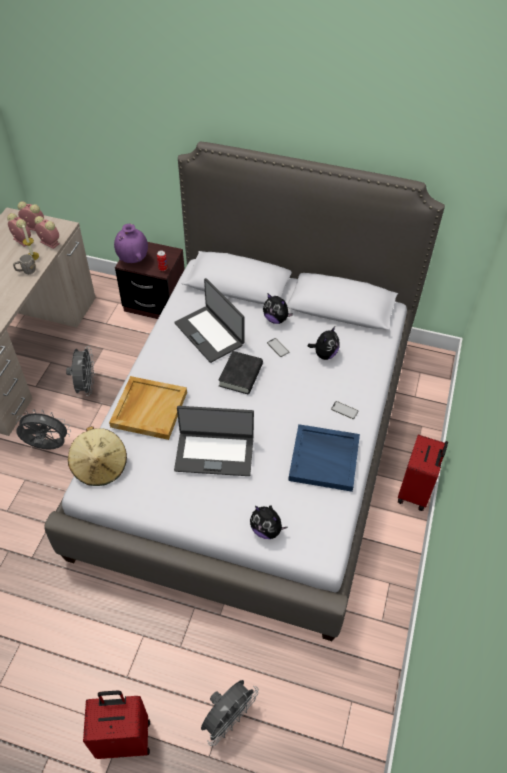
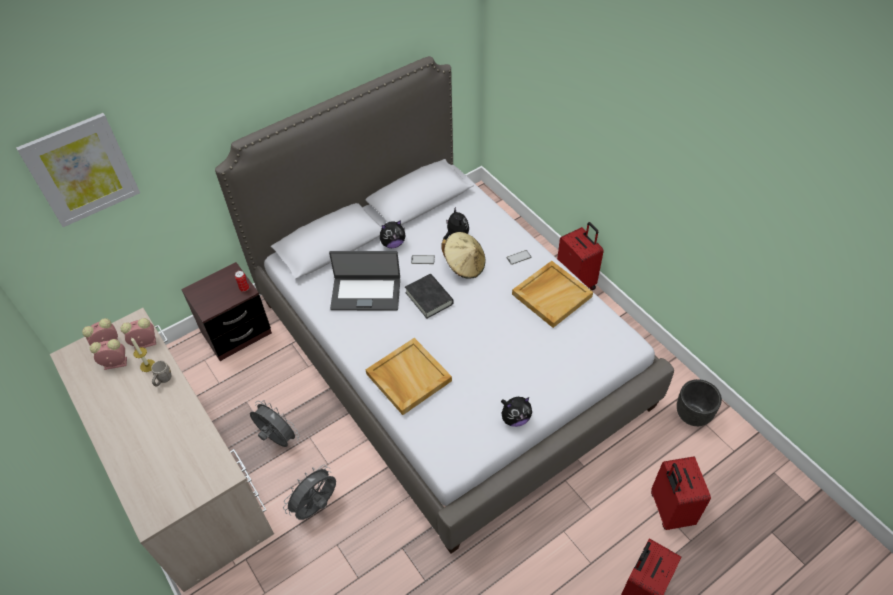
camera: 50 degrees left, 0 degrees up
(82, 88) = (81, 170): none -> picture
(100, 466) = (437, 444): beige hat -> beige hat (464, 265)
(133, 260) = (209, 303): purple vase -> none
(214, 453) = (491, 358): laptop -> none
(228, 718) = (669, 510): grey fan -> red suitcase
(266, 529) = (585, 366): plush toy -> plush toy (515, 418)
(325, 459) = (552, 295): blue tray -> beige tray
(351, 683) = (693, 415): none -> black planter

